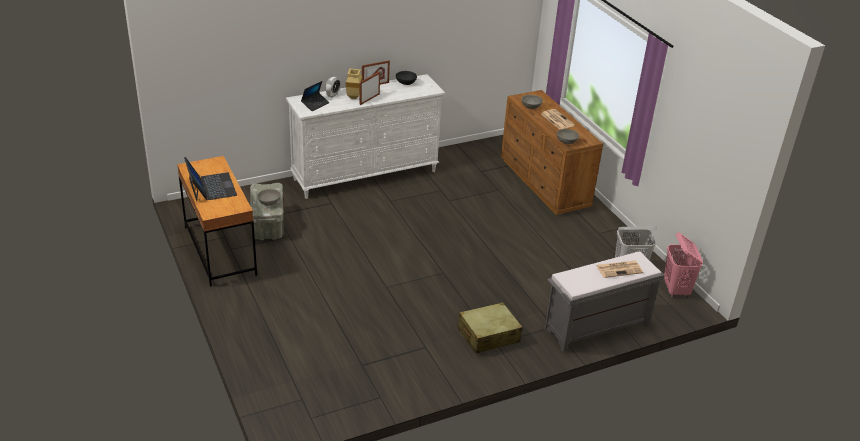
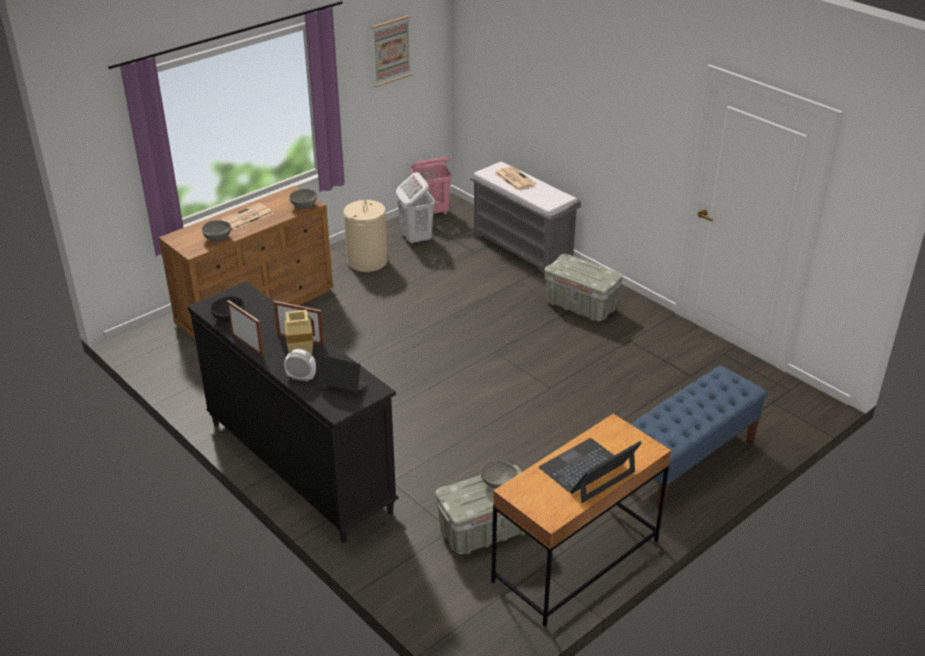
camera: 105 degrees left, 0 degrees up
(267, 325) = (687, 462): none -> blue bench
(366, 175) = (298, 466): white dresser -> black dresser
(488, 335) = (581, 306): beige suitcase -> grey storage box
(595, 239) = (367, 261): none -> beige laundry basket
(707, 128) = (391, 50): none -> picture

